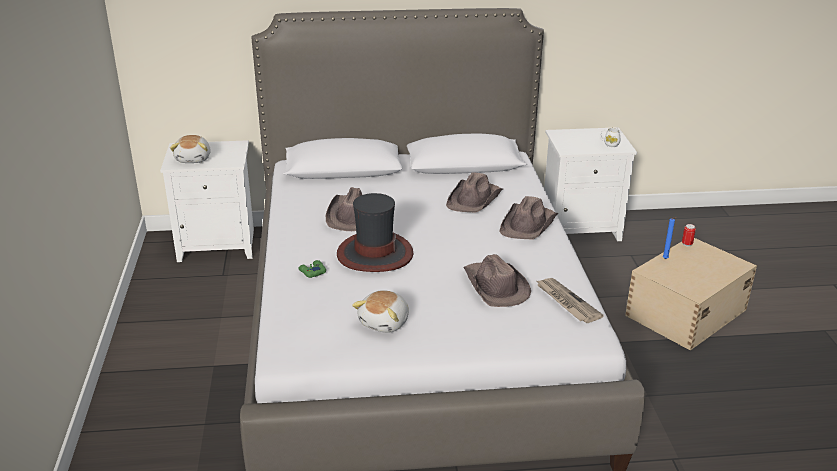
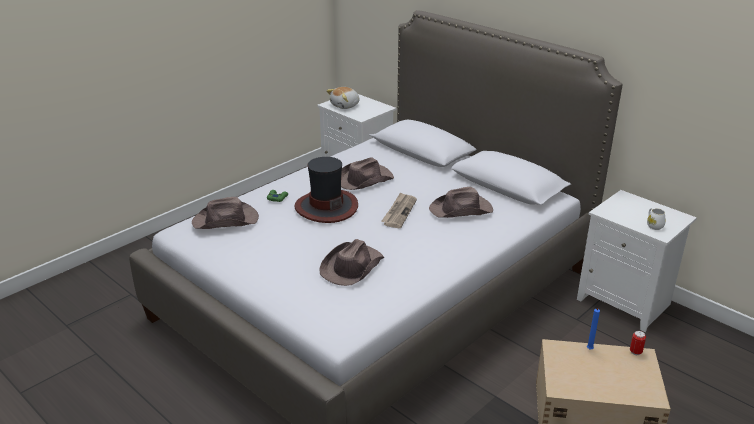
camera: 50 degrees right, 0 degrees up
(385, 322) = (252, 246): plush toy -> none
(529, 224) = (460, 245): brown hat -> brown hat (226, 221)
(566, 302) = (372, 304): newspaper -> newspaper (399, 212)

